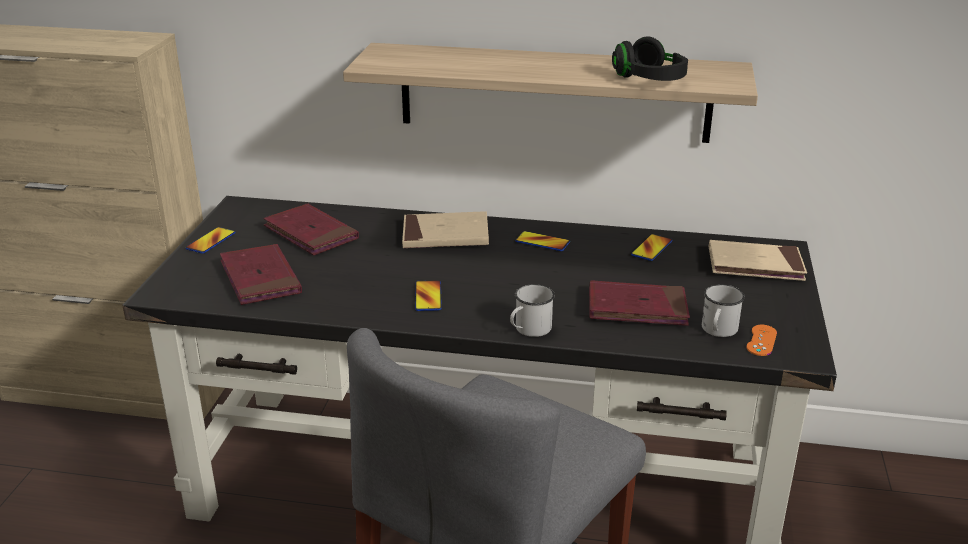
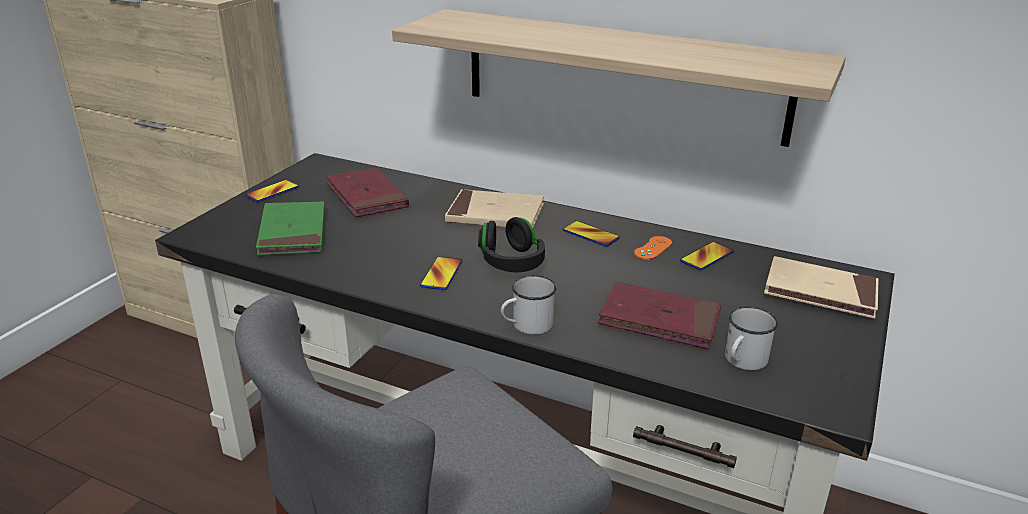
camera: 15 degrees right, 0 degrees up
(260, 278) = (293, 233): red book -> green book
(649, 79) = (710, 62): black headphones -> black headphones (511, 262)
(761, 340) = (791, 382): orange game controller -> orange game controller (653, 248)

